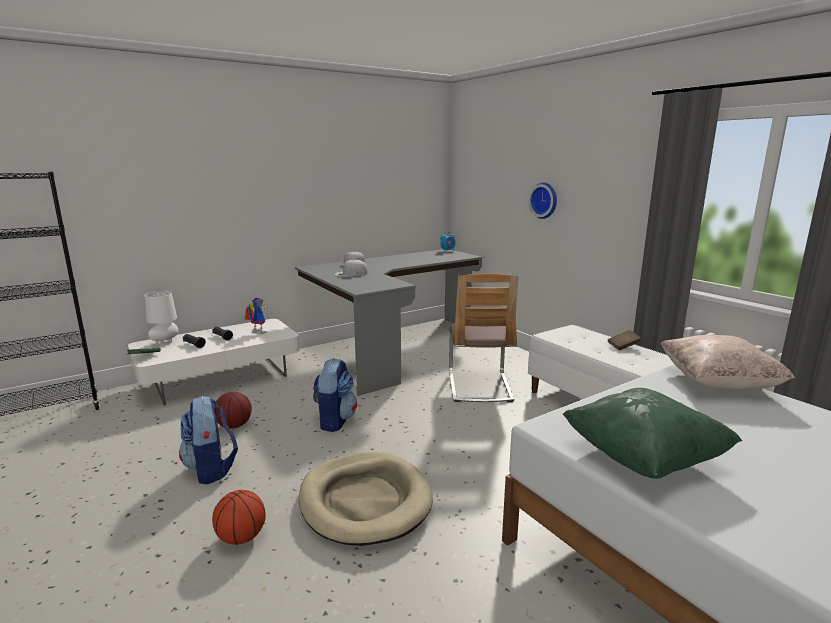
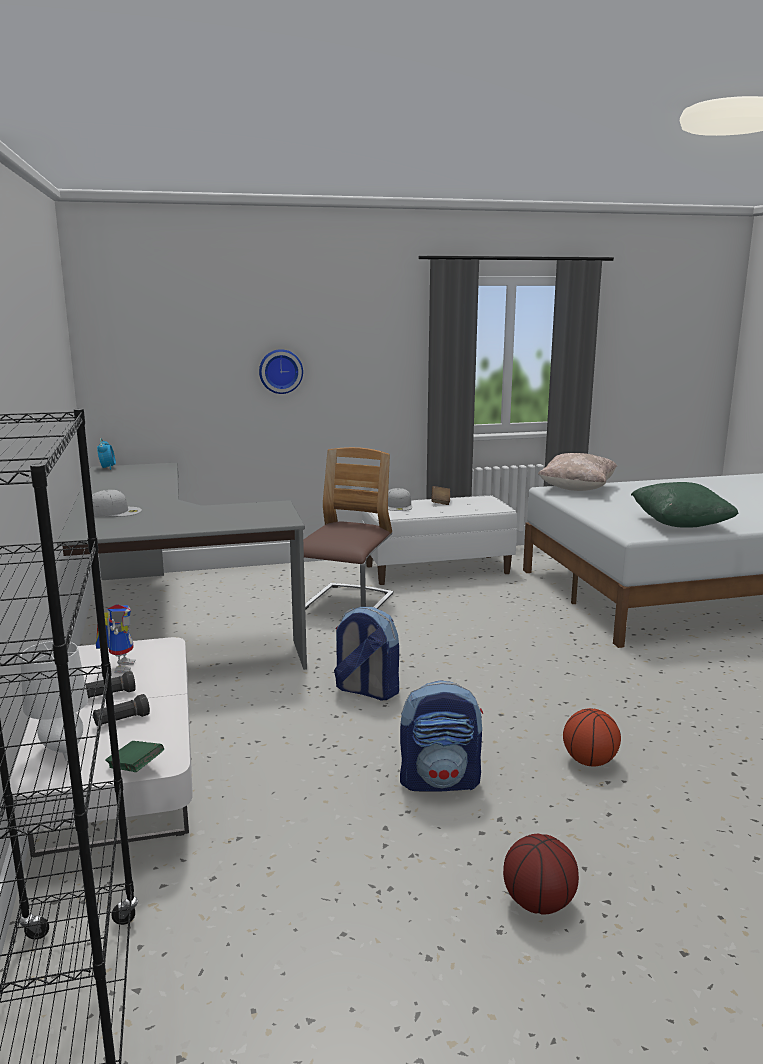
camera: 70 degrees left, 0 degrees up
(234, 425) = (325, 763): basketball -> basketball (537, 903)
(256, 332) = (120, 666): toy robot -> toy robot turned 120 degrees clockwise
(351, 274) = (176, 518): white cap -> white cap (398, 505)
(365, 501) = (547, 693): beige dog bed -> none
(479, 387) = (346, 603): chair -> chair turned 90 degrees counterclockwise

